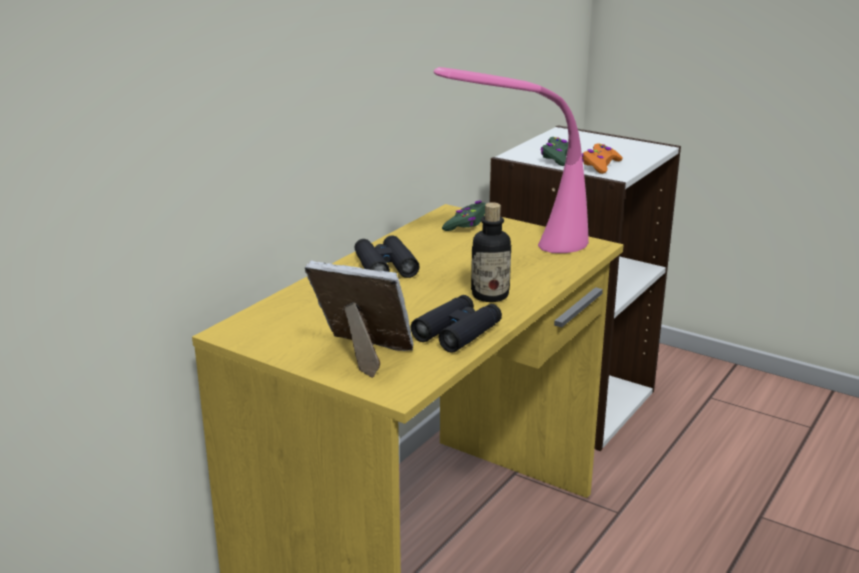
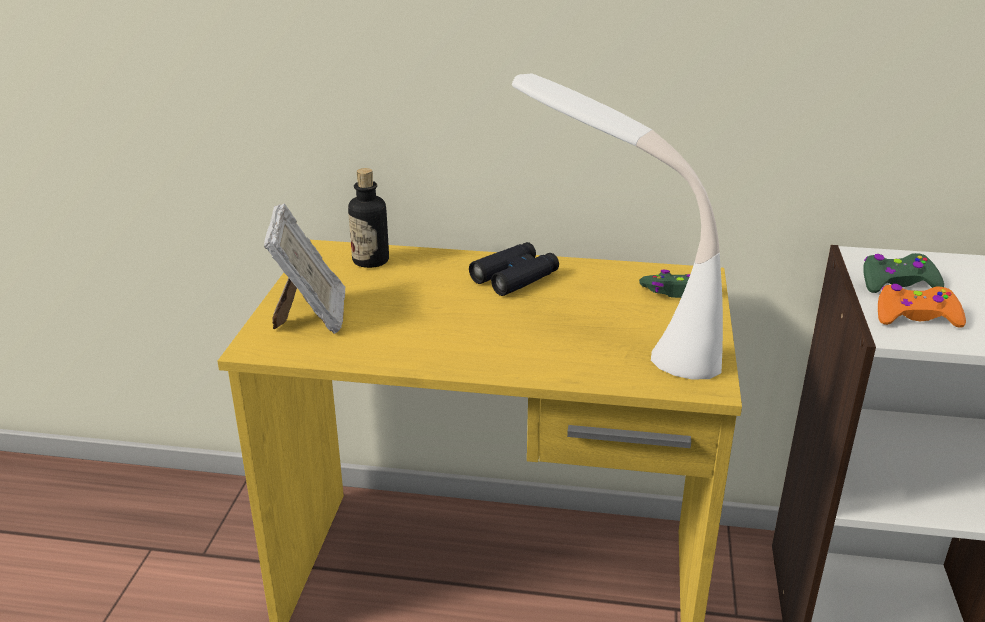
camera: 65 degrees right, 5 degrees up
(457, 332) = (392, 348): black binoculars -> none
(490, 295) = (494, 347): bottle -> bottle (370, 260)
(513, 257) = (610, 339): pink table lamp -> white table lamp

